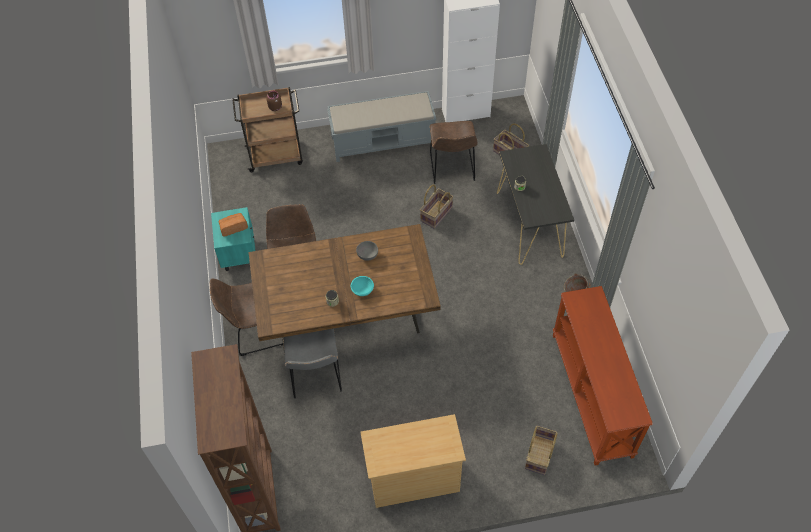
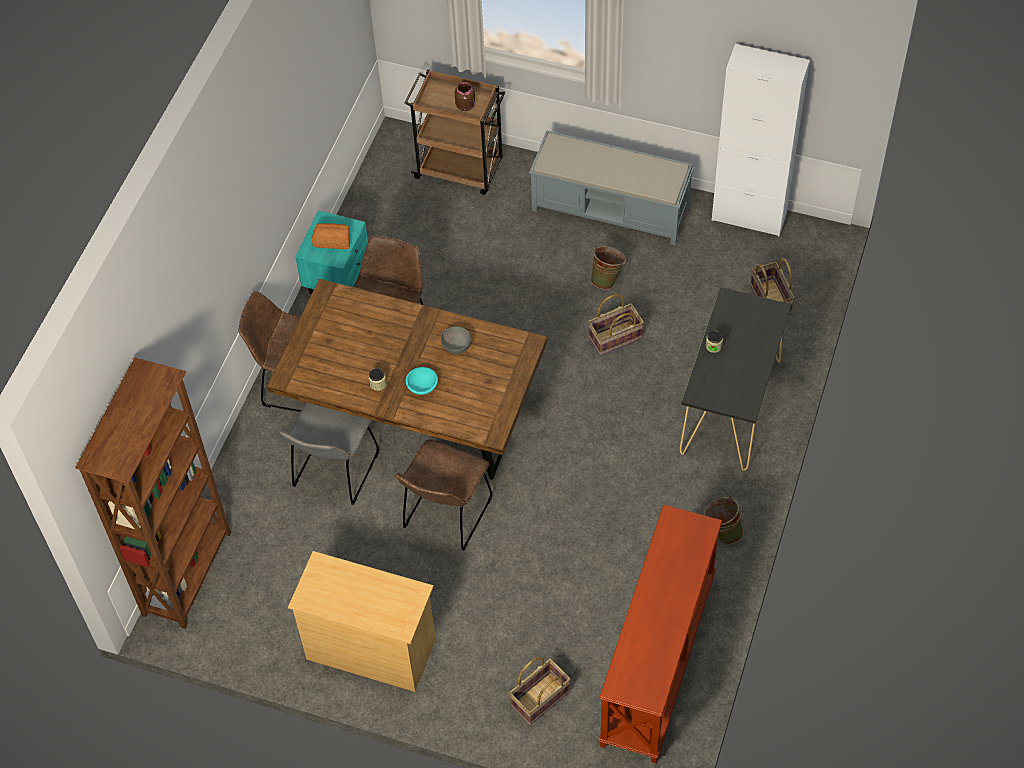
camera: 30 degrees right, 0 degrees up
(408, 182) = (607, 279): none -> green bucket
(452, 169) = (677, 286): brown chair -> brown chair (445, 517)

